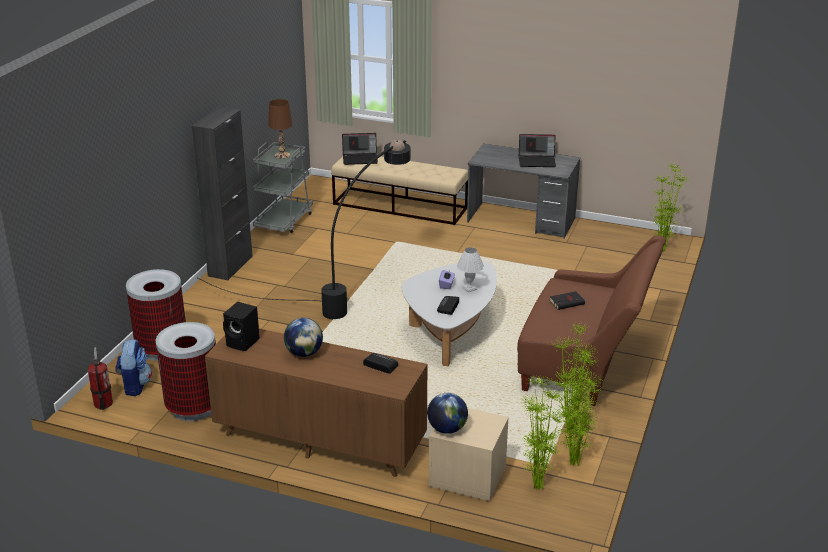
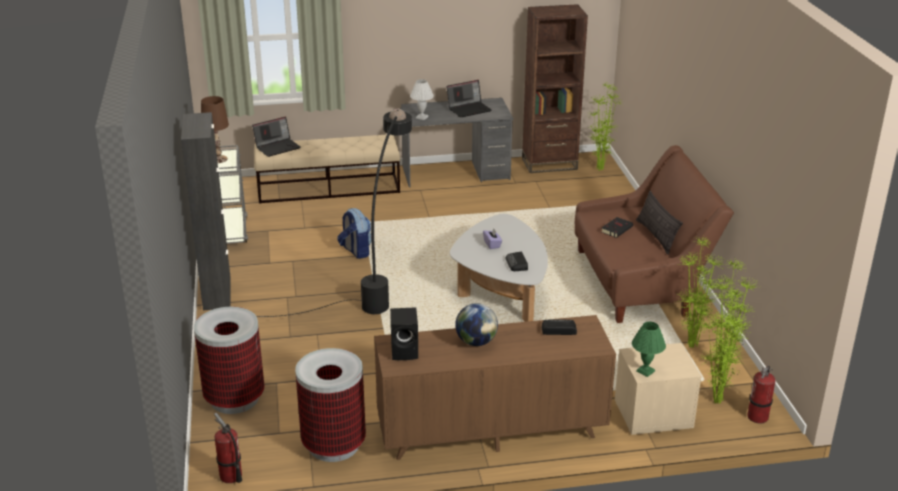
camera: 30 degrees left, 0 degrees up
(135, 385) = (246, 445): backpack -> backpack (355, 251)
(447, 429) = (645, 371): globe -> green table lamp
(469, 289) = (516, 242): white table lamp -> white table lamp (422, 117)
(561, 514) = (758, 417): none -> fire extinguisher
(597, 319) = (656, 236): none -> pillow
(617, 234) = (549, 164): none -> brown bookcase

